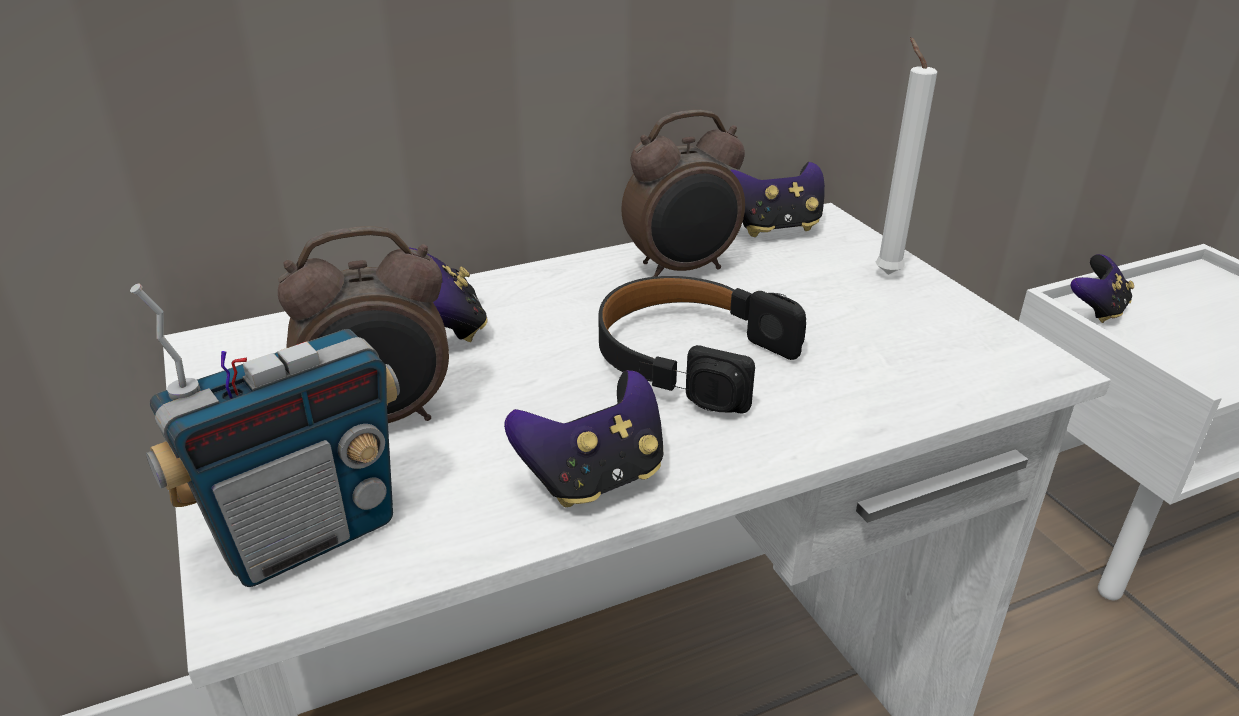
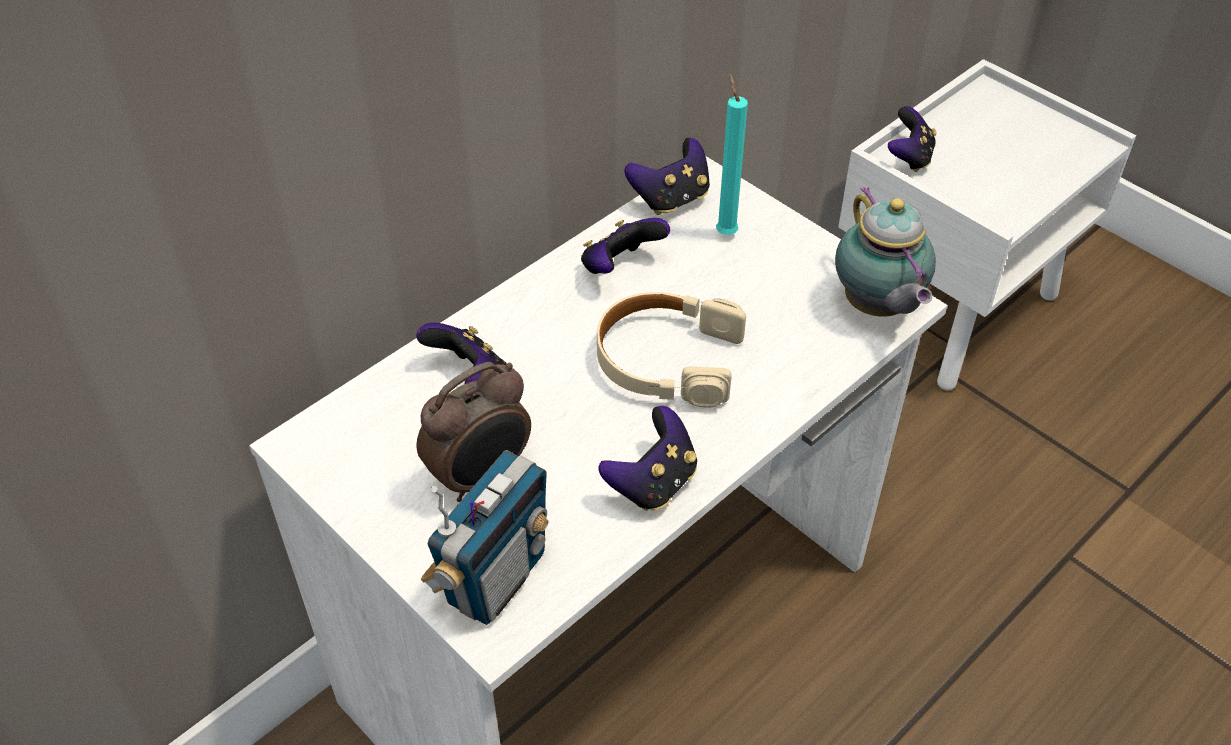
camera: 20 degrees left, 15 degrees up
(683, 269) = (620, 267): alarm clock -> game controller
(690, 357) = (667, 359): black headphones -> beige headphones
(825, 262) = (725, 232): none -> turquoise candle
(885, 272) = (772, 232): white candle -> none
(1002, 362) = (877, 308): none -> teapot

